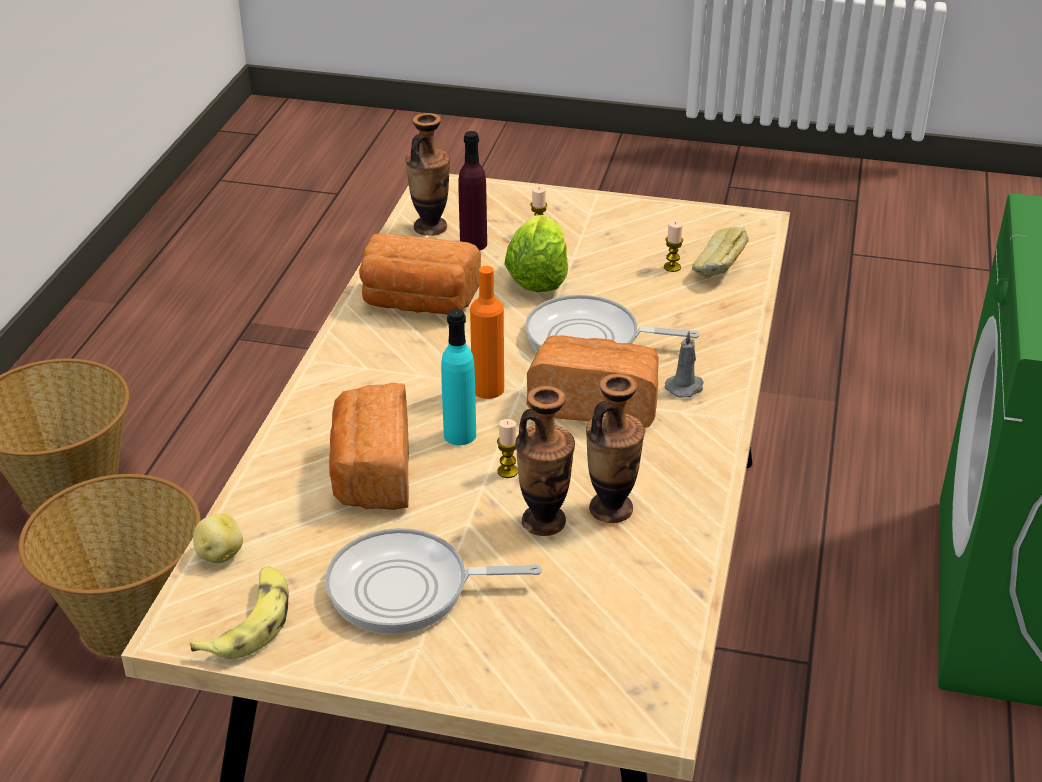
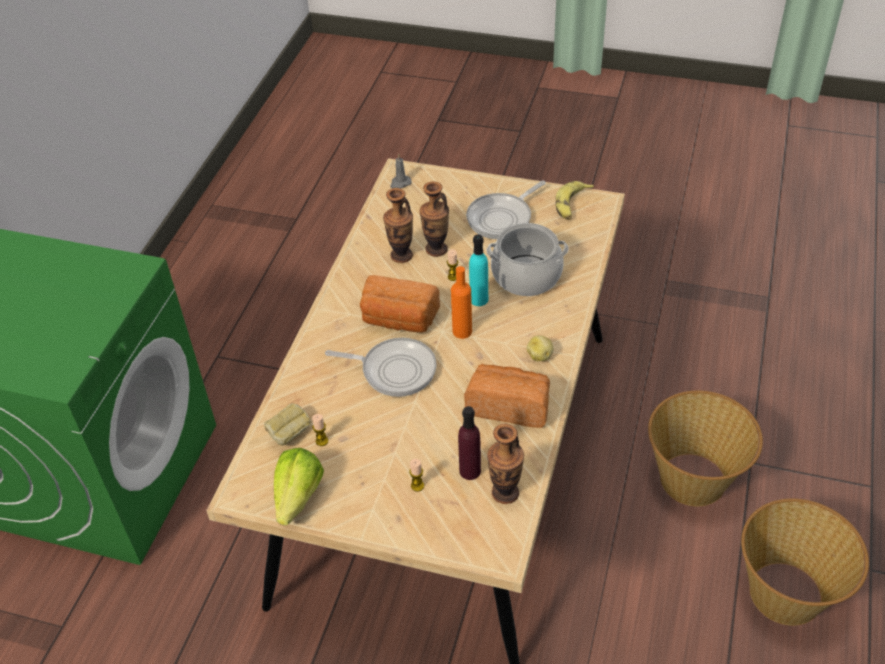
camera: 175 degrees left, 10 degrees up
(219, 554) = (595, 234): potato -> potato (540, 355)
(371, 473) = (526, 276): bread -> cooking pot
(407, 589) = (502, 218): frying pan -> frying pan turned 135 degrees clockwise
(538, 277) = (422, 431): lettuce -> lettuce (298, 497)
(685, 387) = (342, 331): grey candle -> grey candle (400, 183)

